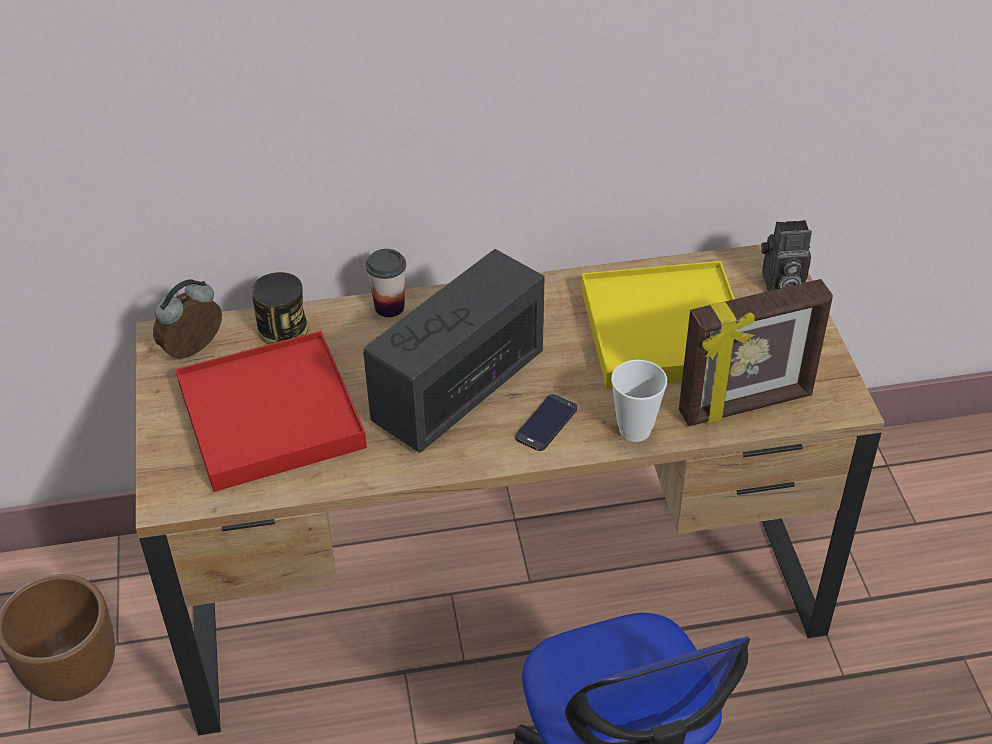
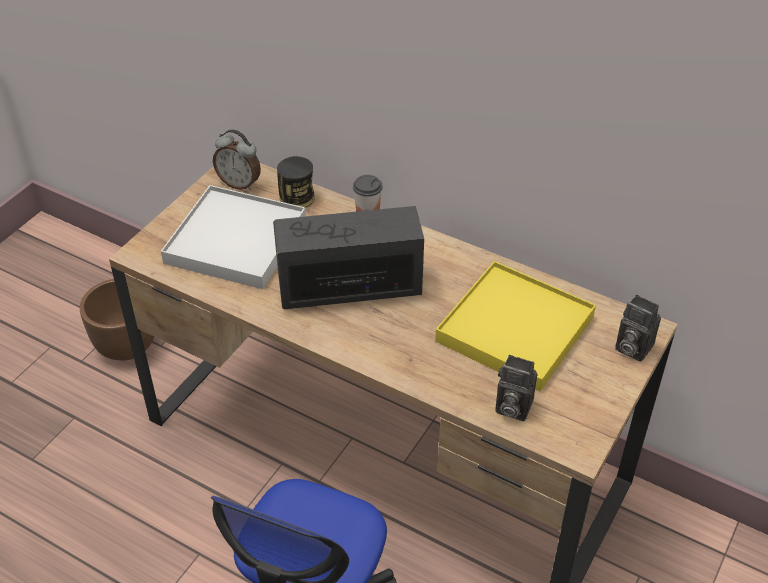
camera: 40 degrees right, 0 degrees up
(195, 351) = (239, 183): alarm clock -> alarm clock turned 150 degrees counterclockwise
(271, 415) = (236, 241): red tray -> white tray
(546, 423) = (375, 338): phone -> none
(634, 430) = (422, 376): cup -> none
(746, 405) = (511, 407): picture frame -> camera

